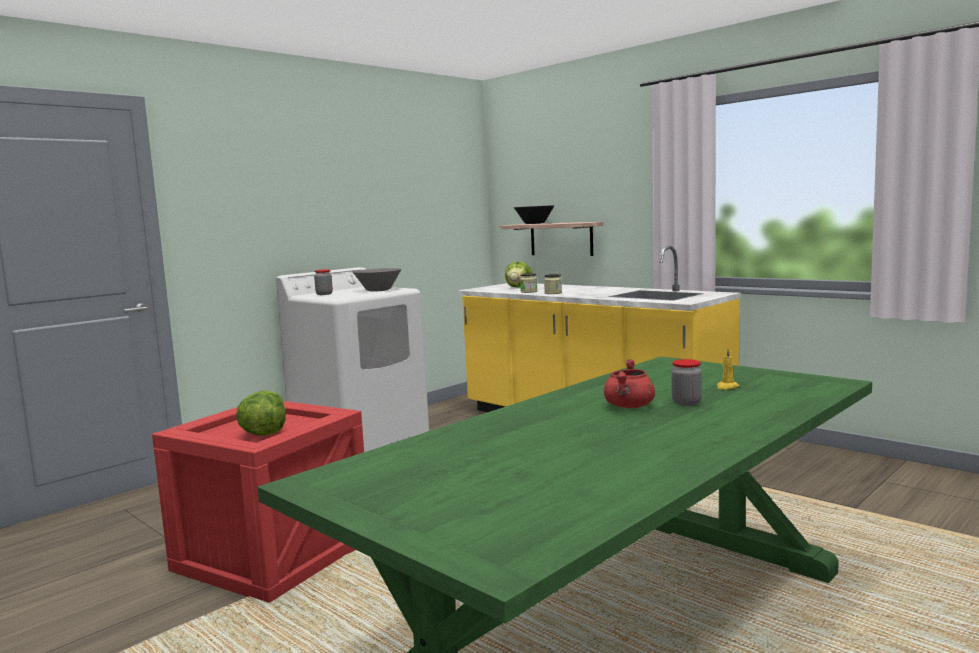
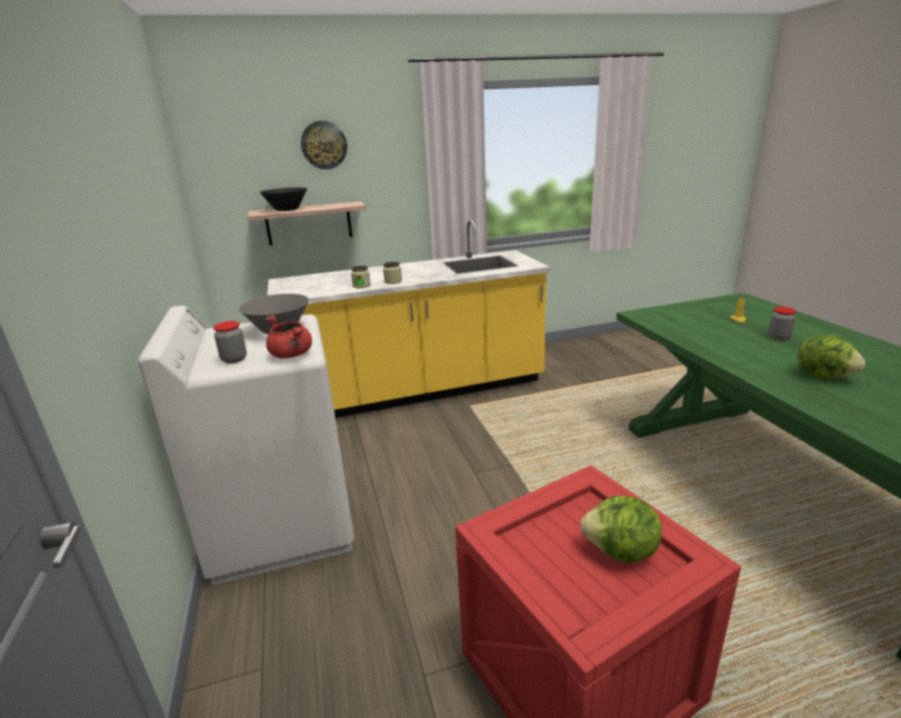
camera: 60 degrees left, 15 degrees up
(519, 287) = (317, 283): lettuce -> lettuce (823, 375)
(578, 168) = (324, 145): none -> wall clock
(629, 406) = (783, 353): red cooking pot -> red cooking pot (292, 355)

